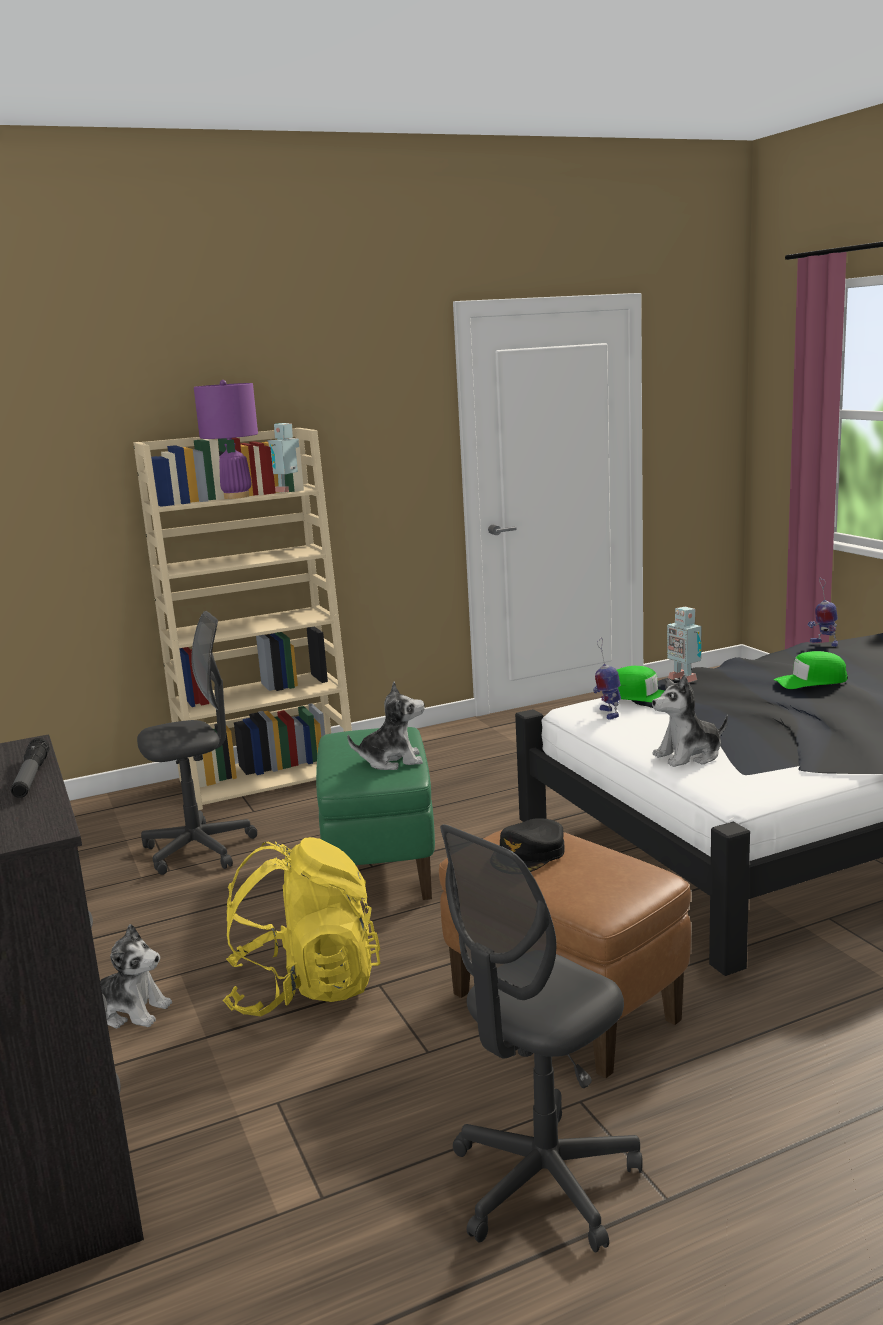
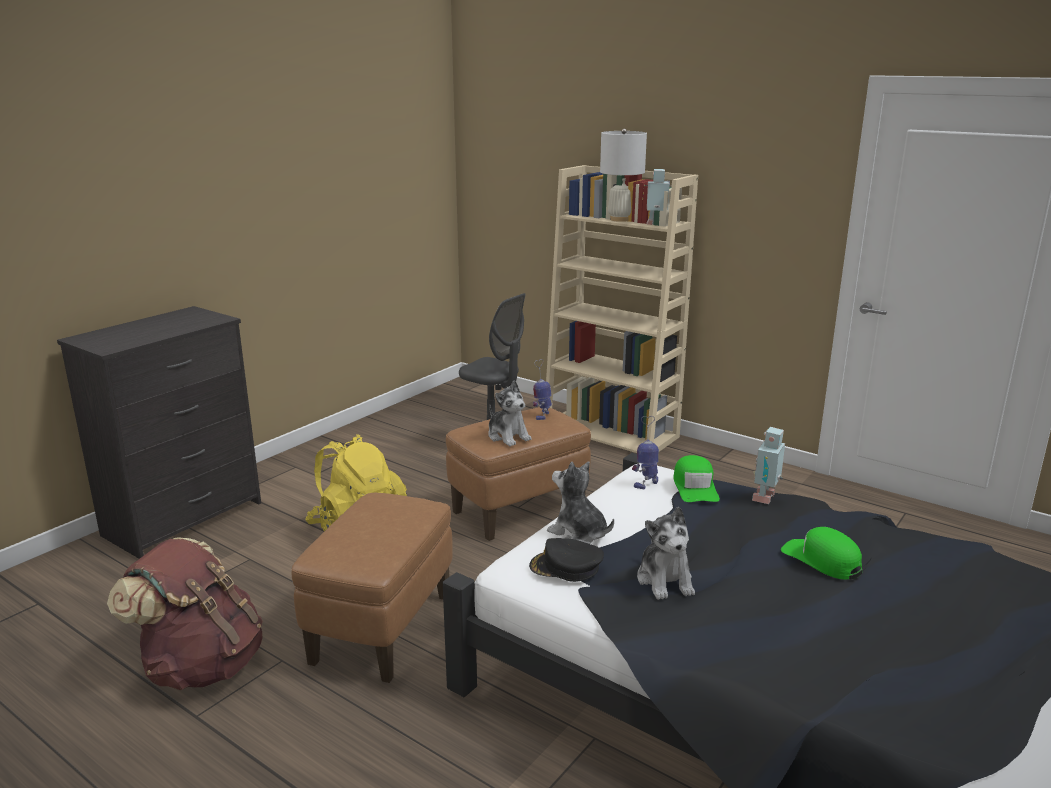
camera: 60 degrees right, 5 degrees up
(31, 777) = (176, 331): flashlight -> none
(132, 1011) = (314, 491): plush toy -> plush toy (665, 580)
(235, 496) = (620, 219): purple table lamp -> white table lamp
(380, 867) = (519, 510): green ottoman -> brown ottoman
(529, 855) = (382, 514): black cap -> black cap (566, 567)
(544, 1183) = (201, 665): grey office chair -> brown backpack
(823, 643) = (982, 553): toy robot -> toy robot (542, 415)

